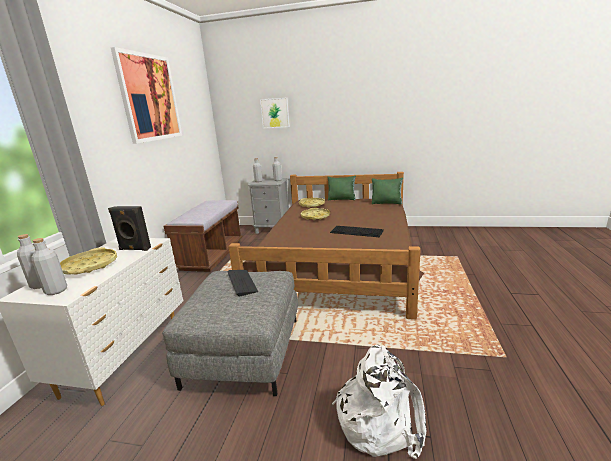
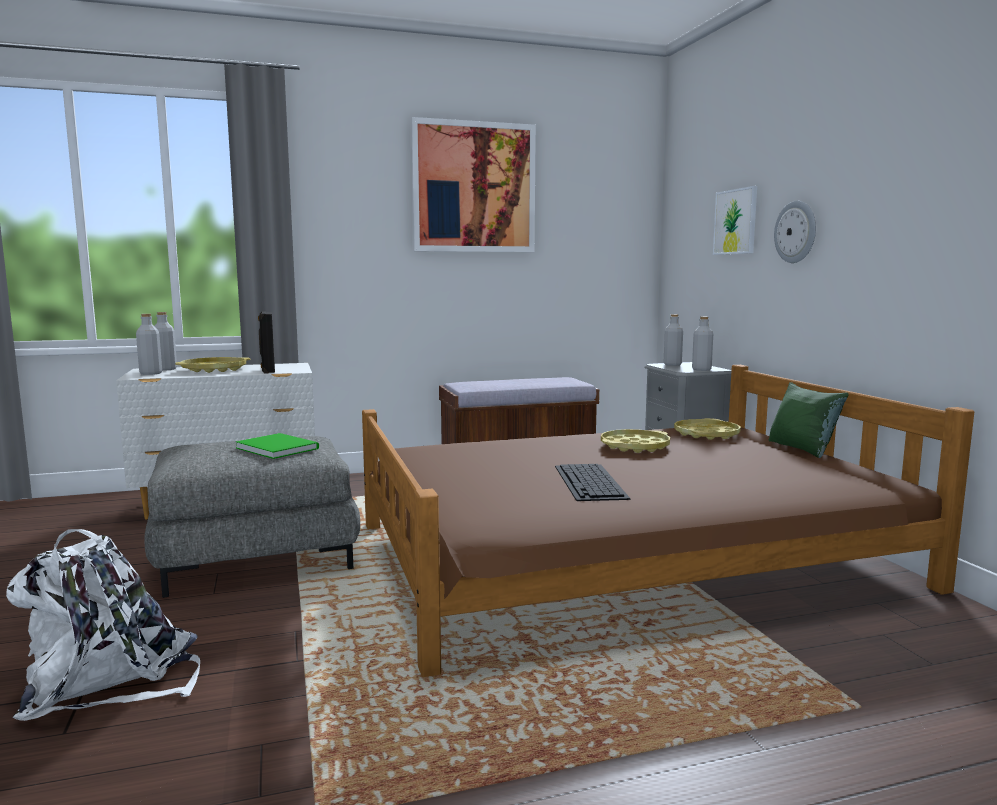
camera: 60 degrees right, 10 degrees down
(242, 282) = (277, 447): keyboard -> green book
(315, 117) = (796, 232): none -> wall clock
(387, 203) = (849, 482): green pillow -> none

